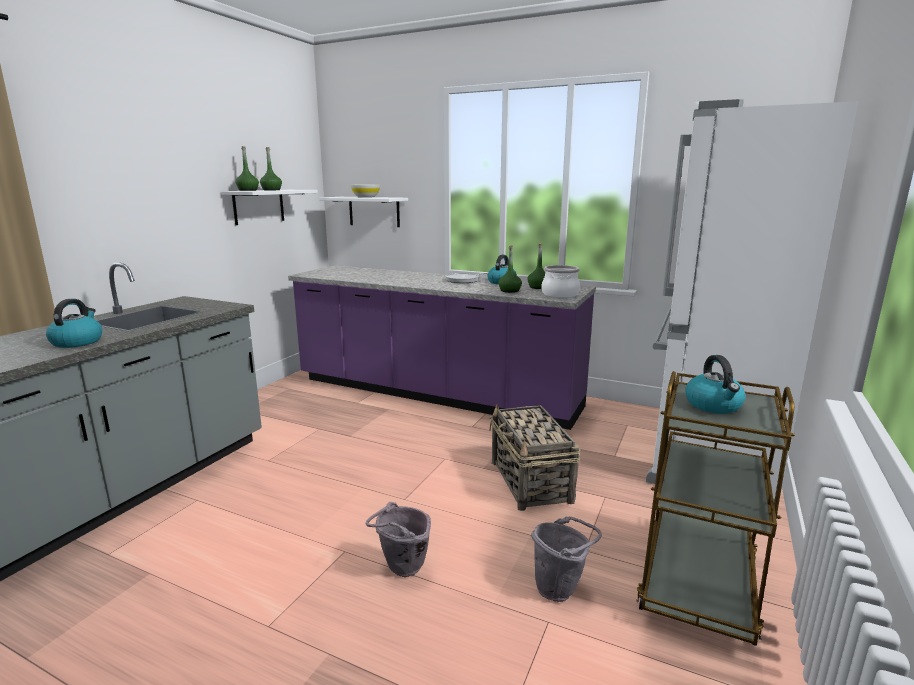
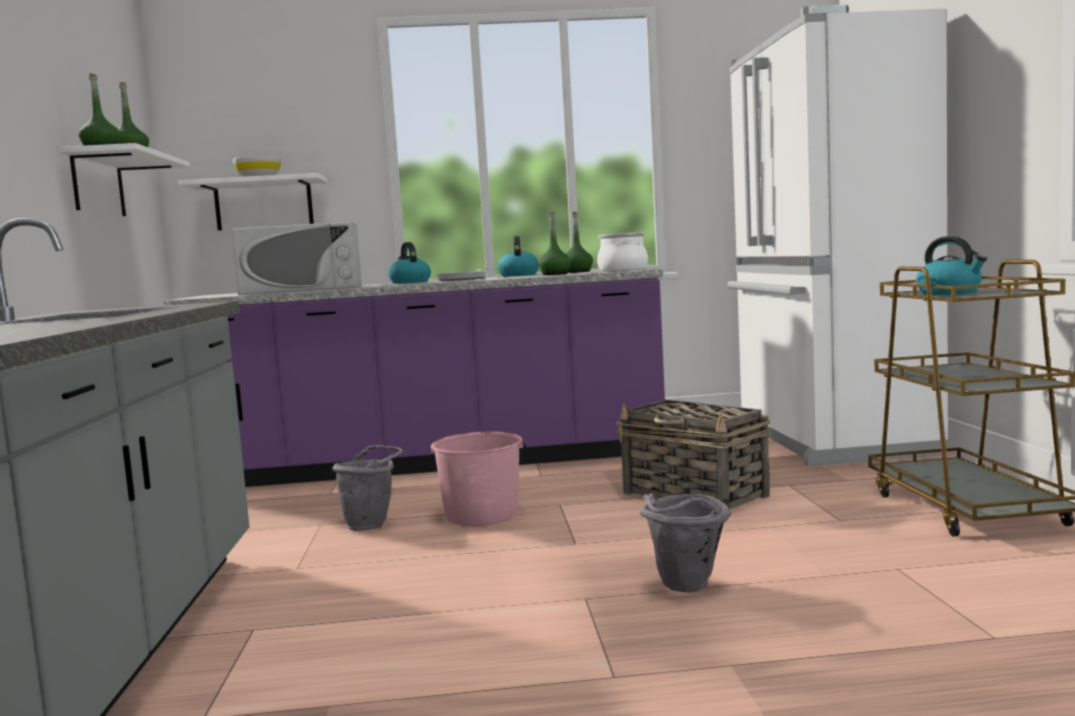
camera: 30 degrees left, 10 degrees down
(77, 342) = (75, 322): kettle -> kettle (409, 282)
(367, 275) = (303, 290): none -> white microwave
(396, 451) = (481, 514): none -> pink bucket
(560, 589) = (868, 548): grey bucket -> grey bucket (372, 525)

